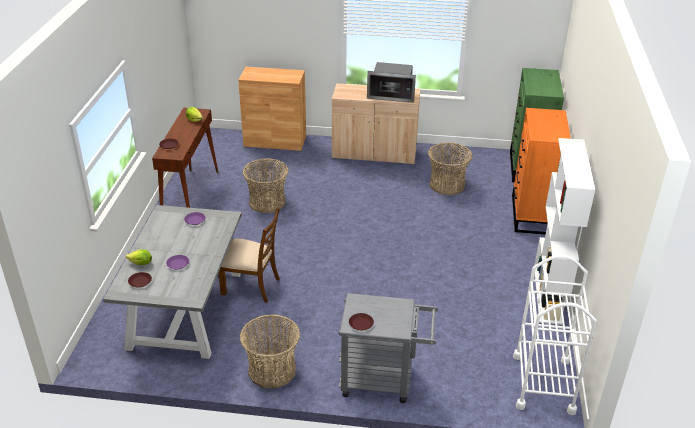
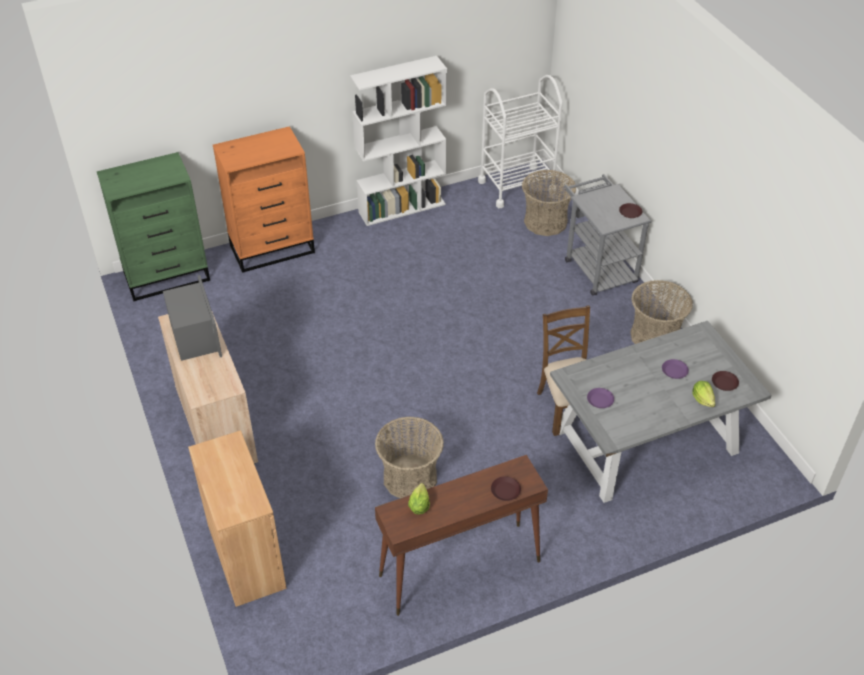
camera: 120 degrees left, 10 degrees up
(447, 185) = (252, 329): basket -> basket (545, 221)

